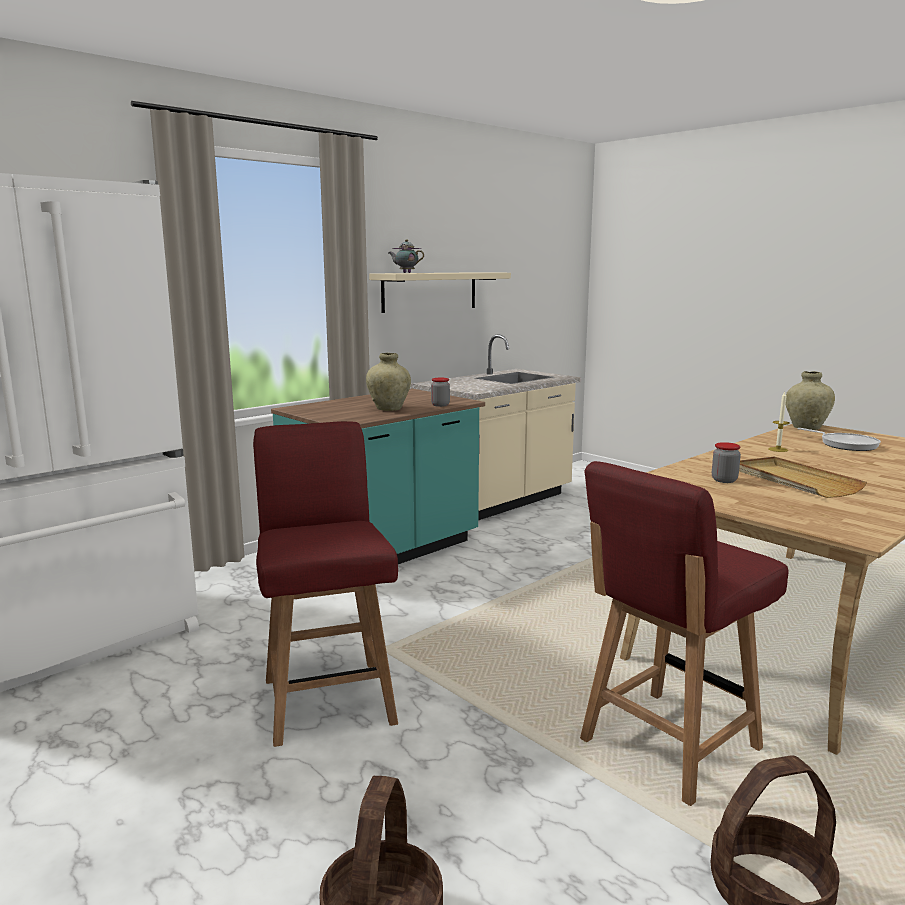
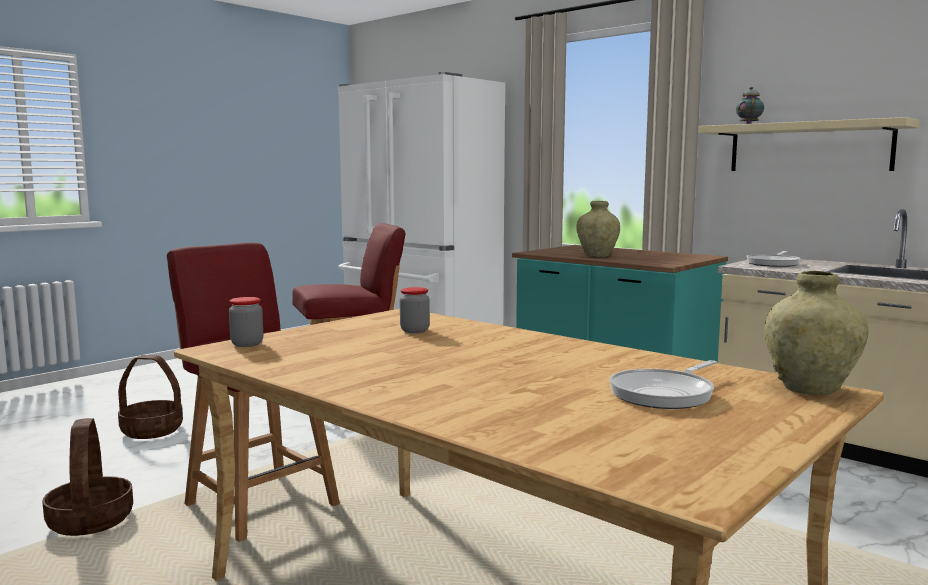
camera: 85 degrees right, 5 degrees down
(440, 405) = (633, 261): jar -> jar (247, 344)
(465, 386) = (773, 263): none -> frying pan
(778, 449) = (589, 358): candle -> none
(794, 480) = (414, 349): beige tray -> none

